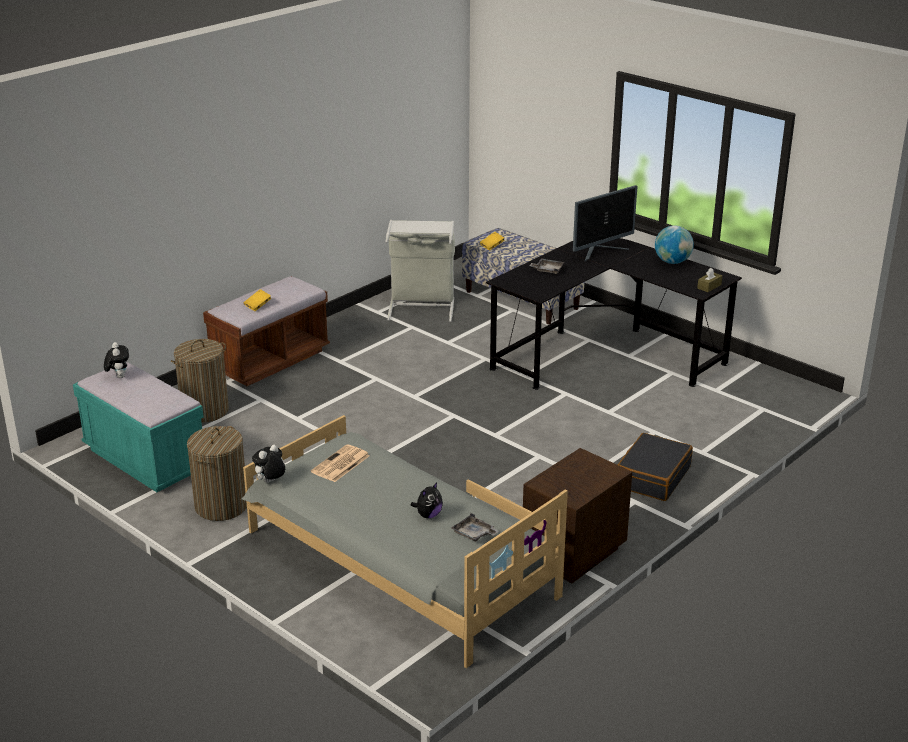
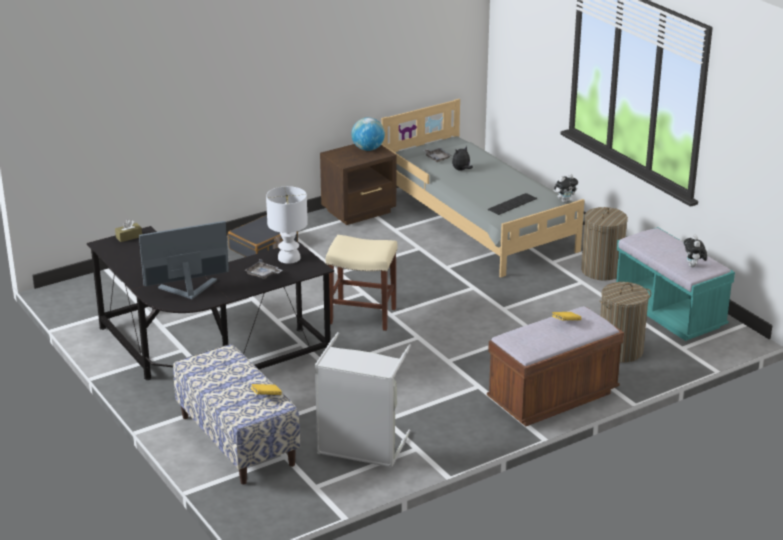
camera: 165 degrees left, 0 degrees up
(340, 464) = (512, 204): newspaper -> keyboard
(481, 410) = (363, 316): none -> beige stool
(536, 286) = (288, 258): none -> white table lamp
(672, 262) = (130, 267): globe -> globe (368, 149)

